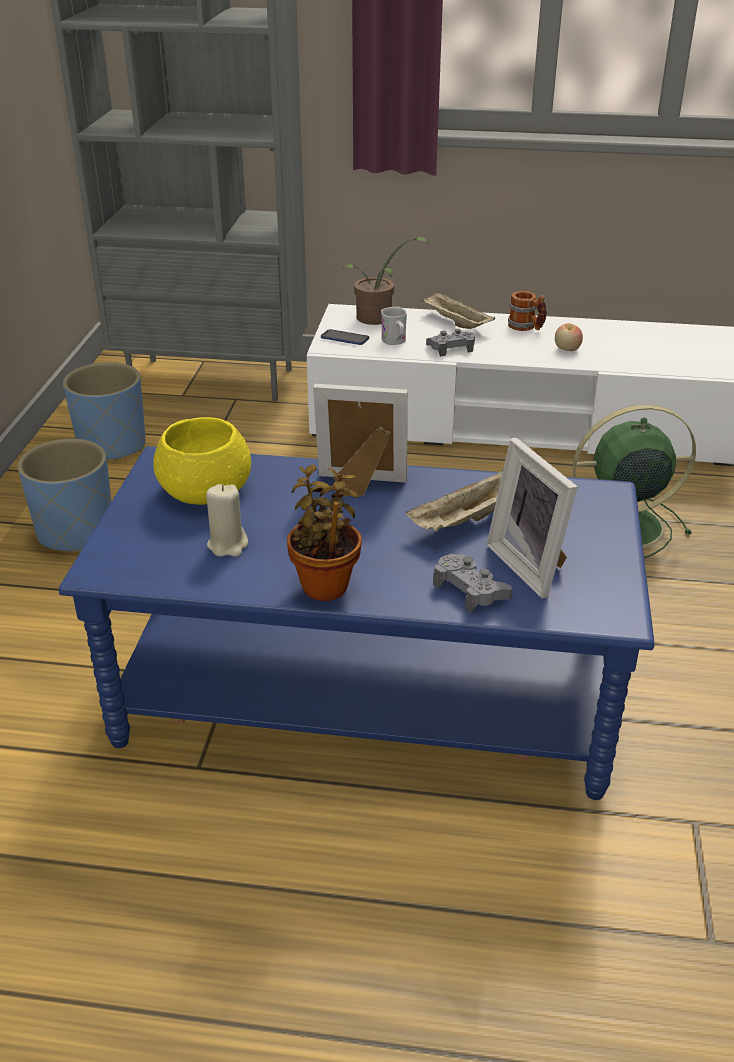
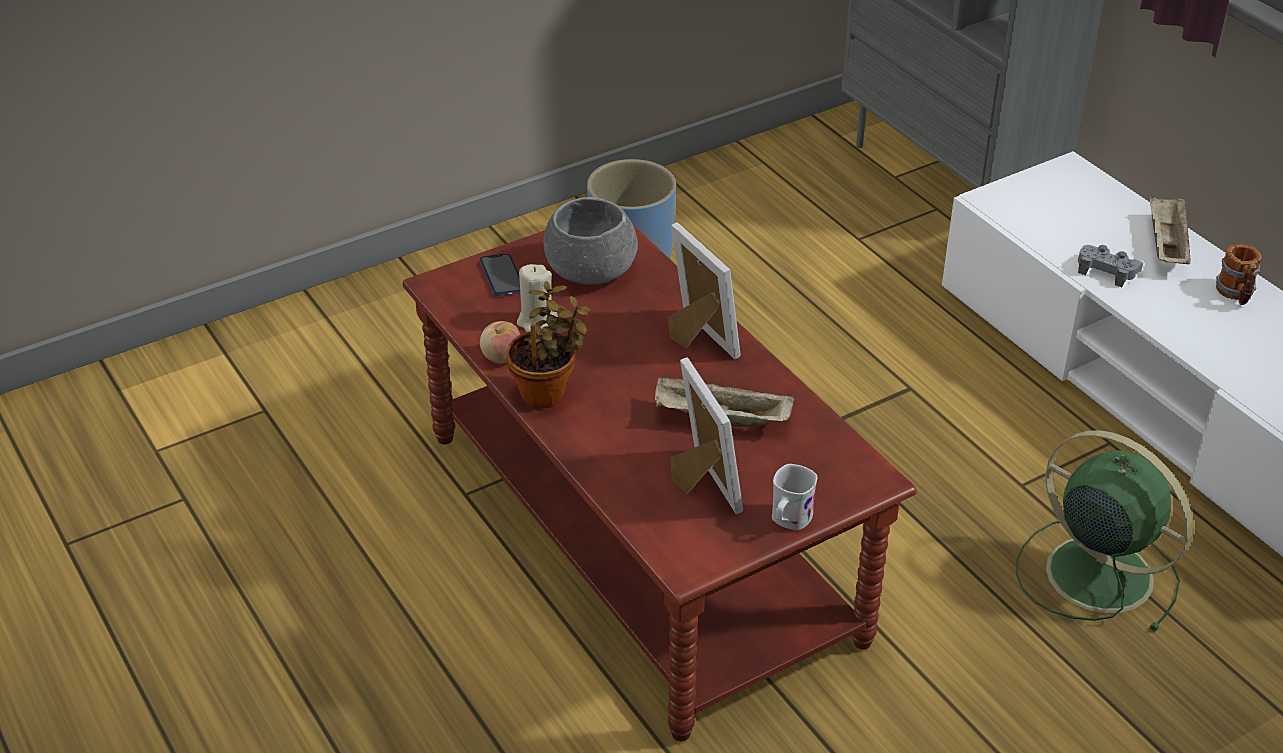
camera: 50 degrees right, 5 degrees up
(112, 445) = (765, 194): blue planter -> none
(206, 490) = (591, 269): yellow bowl -> grey bowl
(345, 338) = (1019, 200): phone -> phone (502, 276)
(365, 695) = (640, 535): blue coffee table -> brown coffee table
(378, 319) = (1093, 196): potted plant -> none
(395, 342) = (1062, 231): white mug -> white mug (788, 520)
(470, 590) = (627, 468): grey game controller -> none
(532, 565) = (700, 485): picture frame -> picture frame turned 135 degrees clockwise
(567, 349) = (1232, 345): apple -> apple (501, 357)

